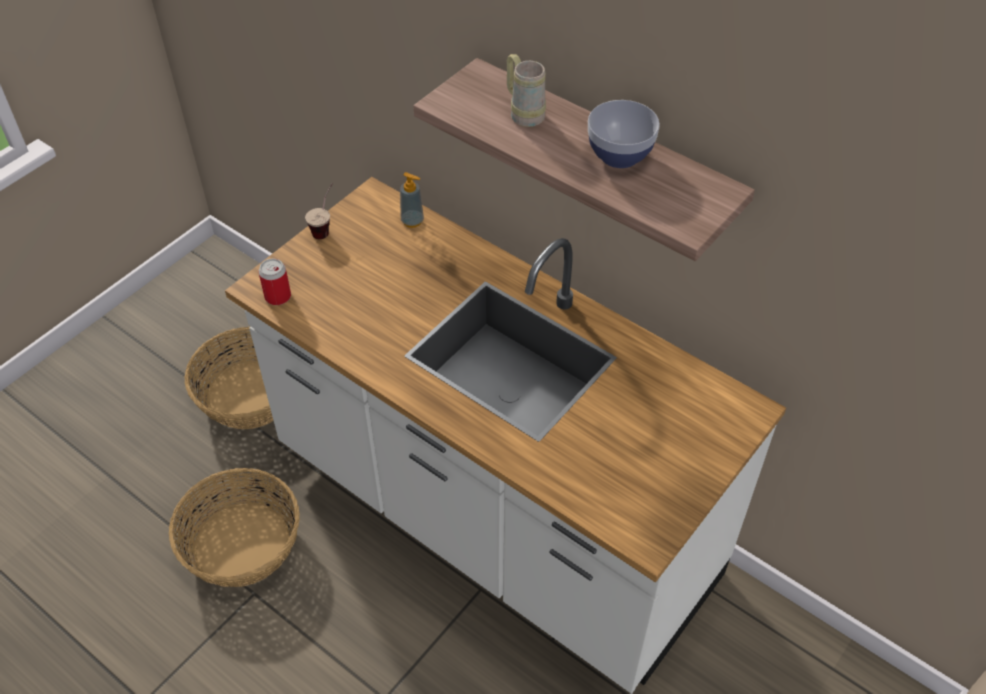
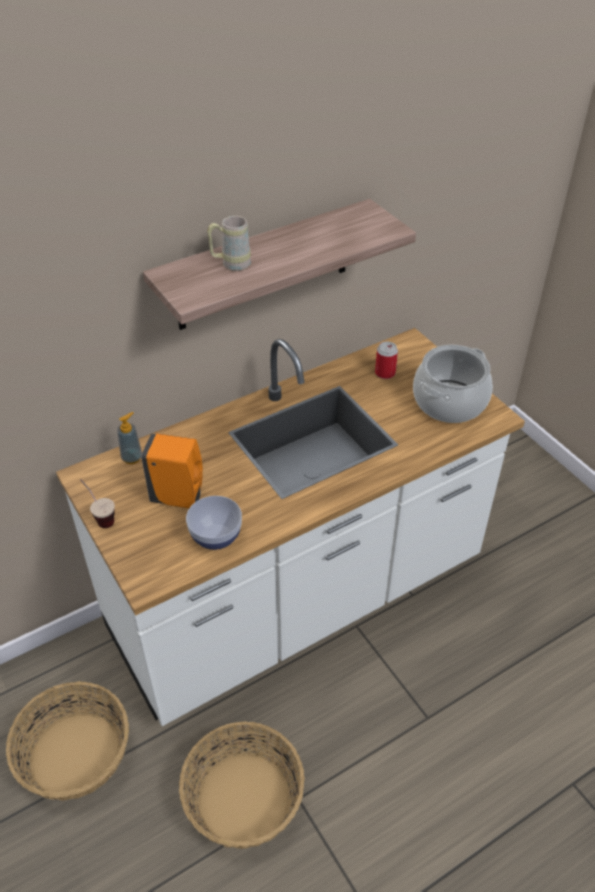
camera: 70 degrees left, 5 degrees down
(278, 296) = (167, 569): can -> can (385, 373)
(373, 274) = (179, 497): none -> orange soap dispenser
(619, 155) = (306, 236): bowl -> bowl (216, 537)
(648, 480) = (450, 402): none -> cooking pot

